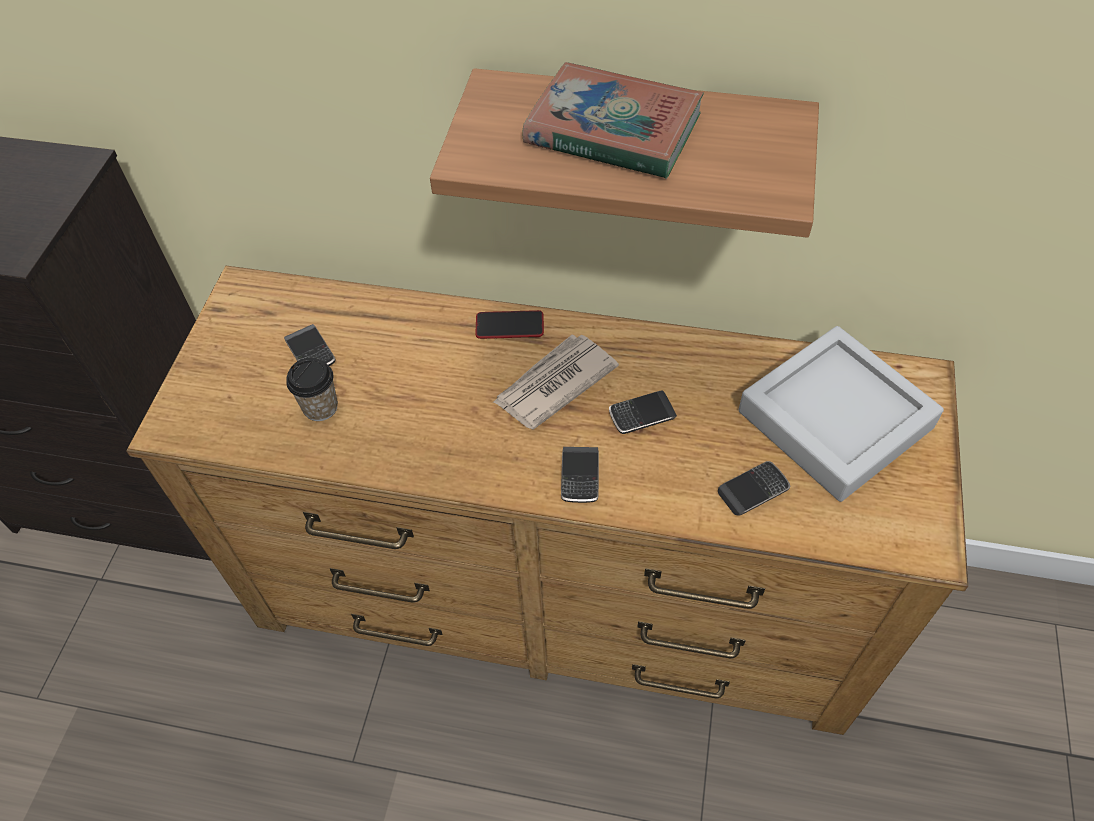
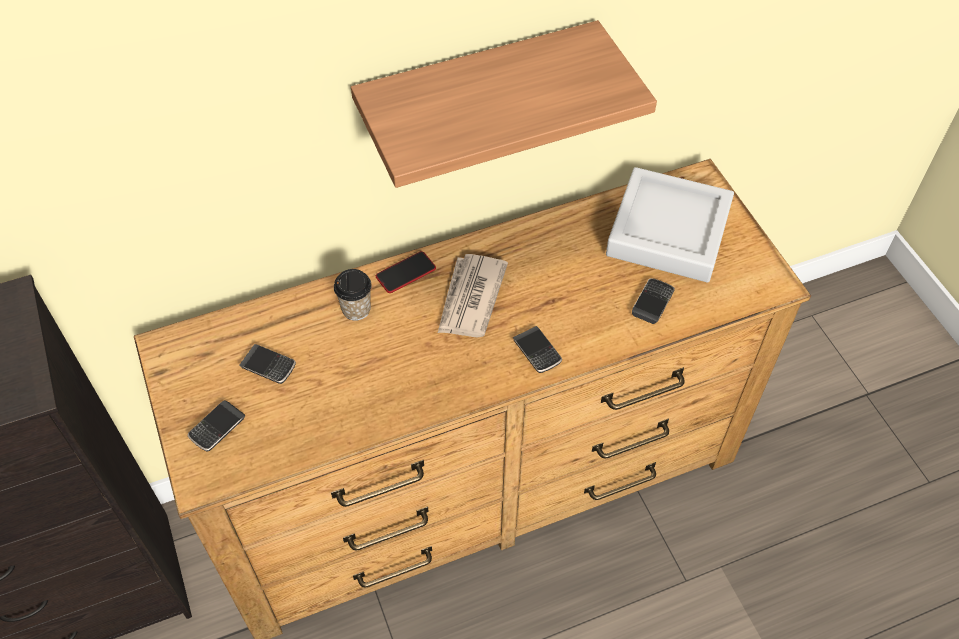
camera: 35 degrees left, 0 degrees up
(320, 407) = (311, 402): cup -> cup (356, 309)
(612, 130) = (487, 92): book -> none
(642, 415) = (546, 290): phone -> phone (217, 428)

